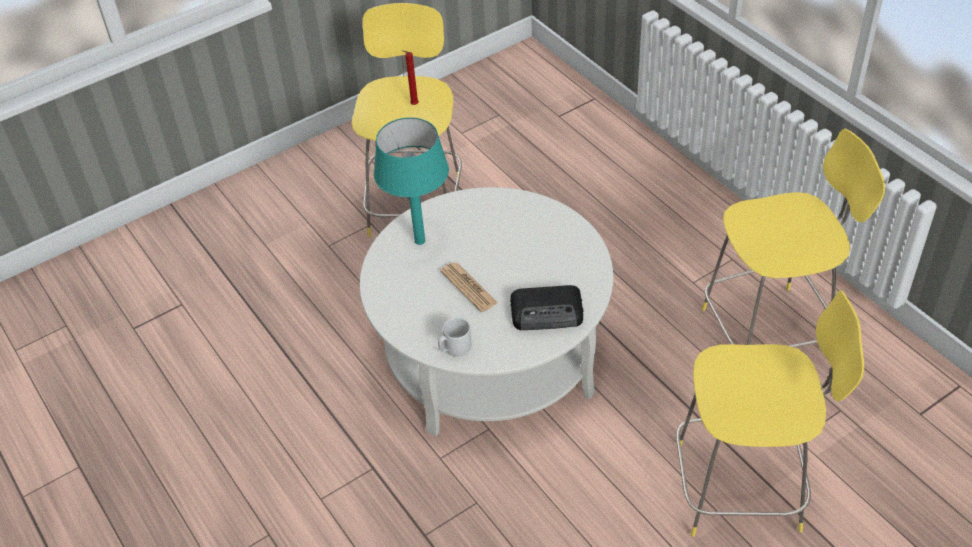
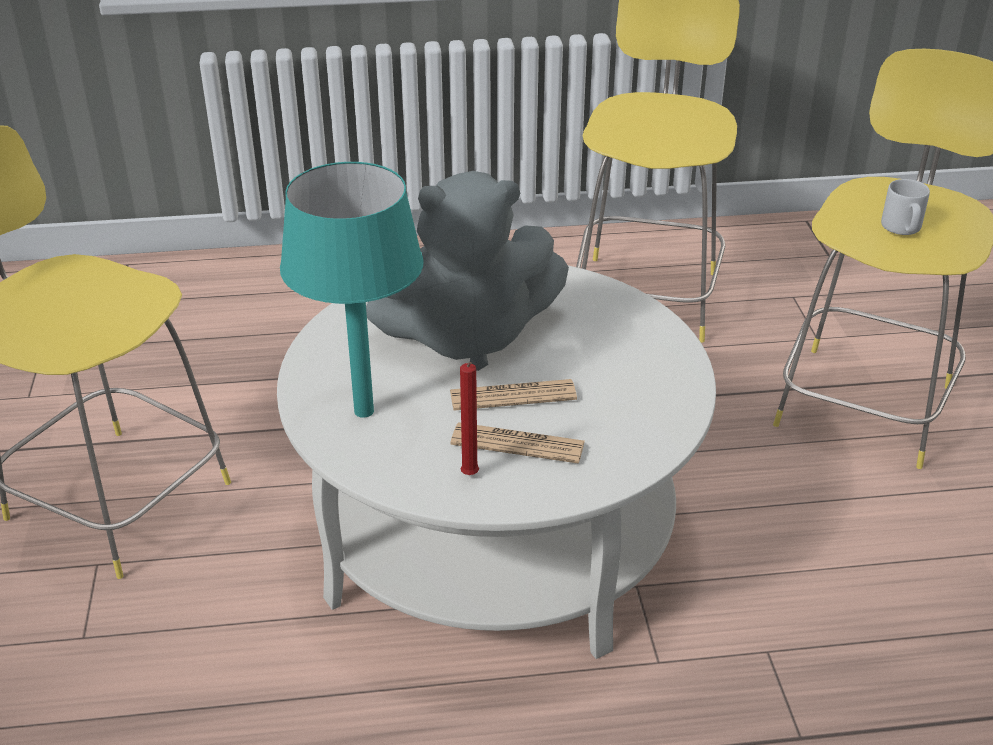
camera: 65 degrees left, 10 degrees down
(413, 105) = (79, 297): red candle -> red candle (469, 477)
(431, 305) = (517, 444): none -> newspaper
(454, 348) = (630, 450): grey mug -> grey mug (902, 228)
(508, 248) = (466, 336): none -> grey plush toy
(548, 312) = (625, 343): radio -> none

